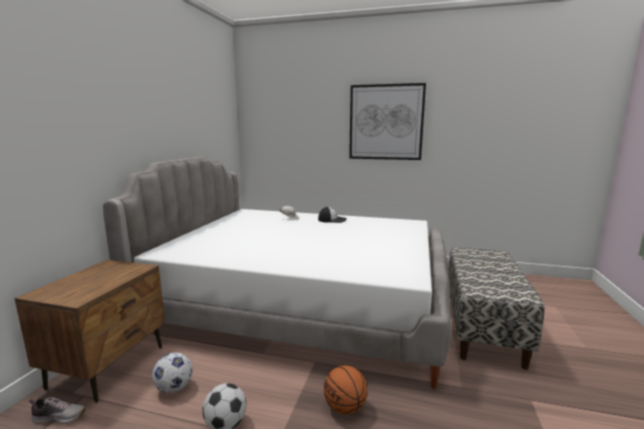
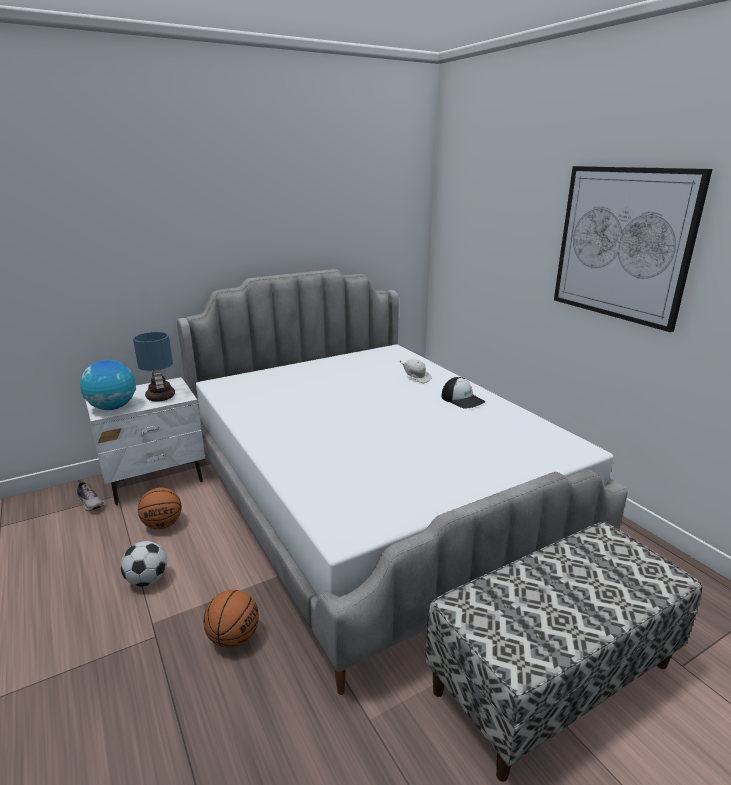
camera: 45 degrees right, 10 degrees up
(80, 293) = (112, 407): none -> globe
(109, 366) = (156, 479): brown nightstand -> white nightstand
(119, 273) = (161, 397): none -> table lamp
(174, 388) = (162, 524): football -> basketball

